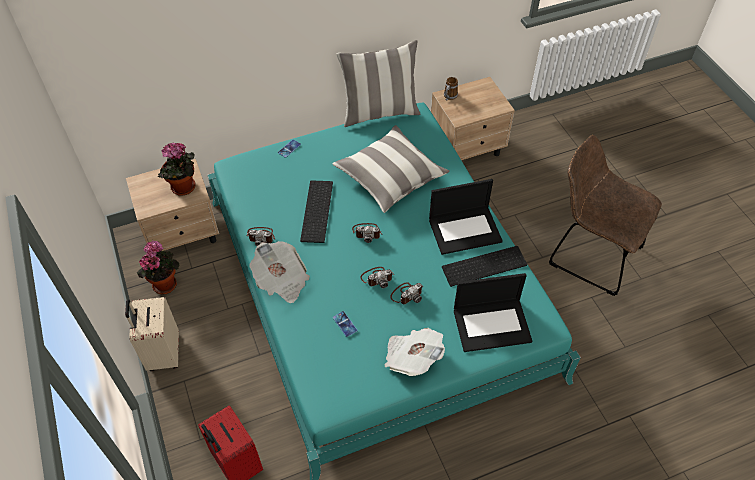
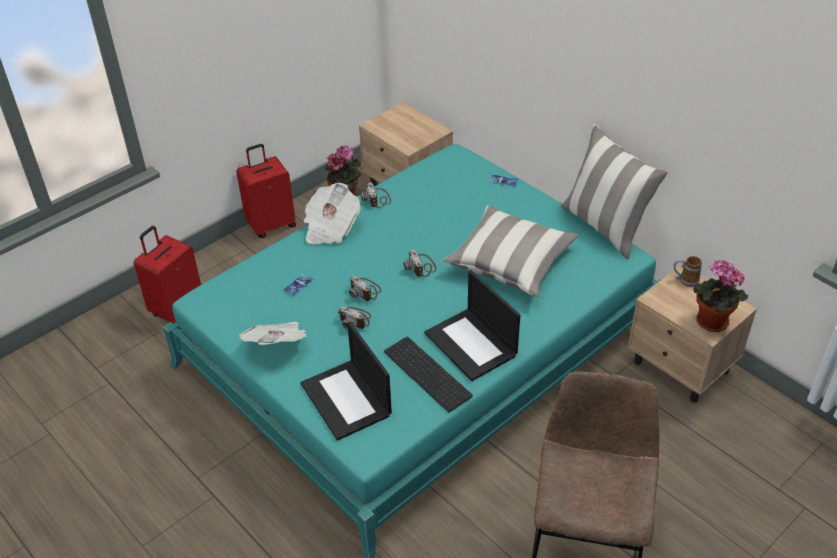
camera: 70 degrees right, 10 degrees down
(163, 353) = (271, 225): beige suitcase -> red suitcase
(183, 189) = (410, 137): potted plant -> potted plant (710, 323)
(318, 212) = (429, 225): keyboard -> none

